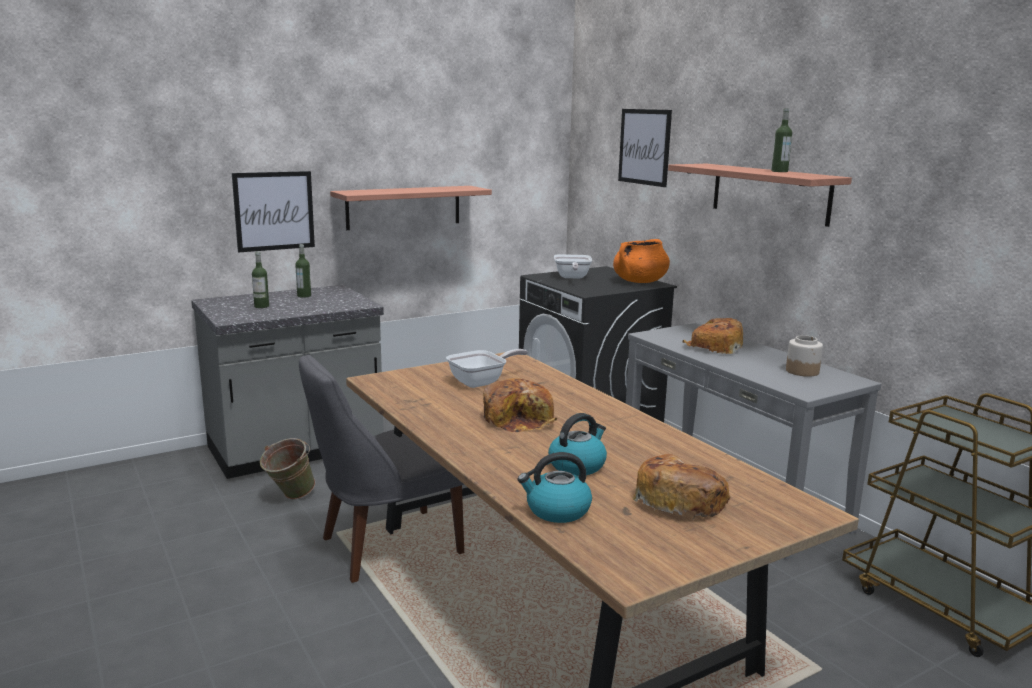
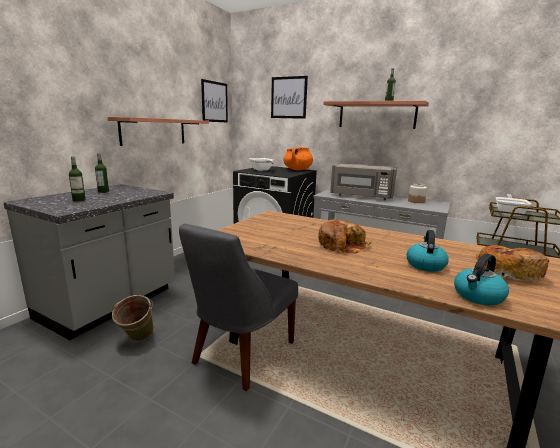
camera: 30 degrees left, 0 degrees up
(274, 211) = (67, 129): picture -> picture (214, 102)
(482, 382) = (282, 229): frying pan -> frying pan (509, 213)
(713, 347) = (361, 196): bread -> grey microwave

